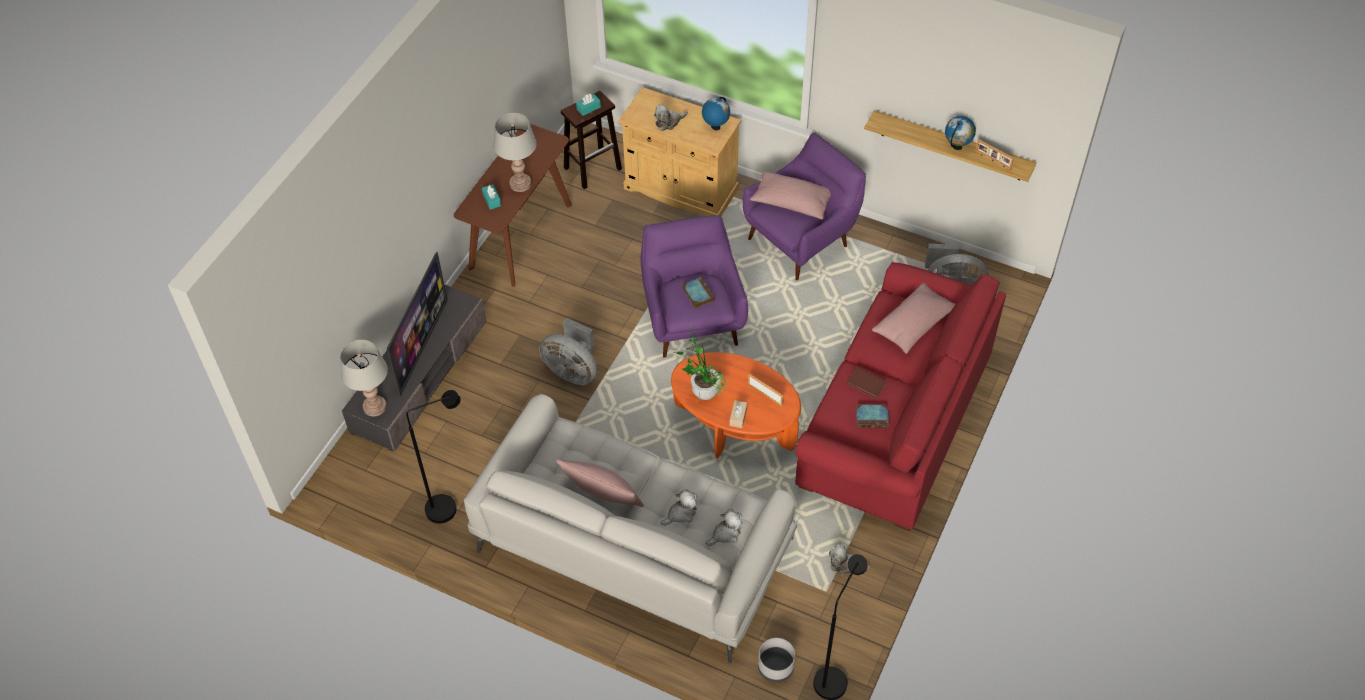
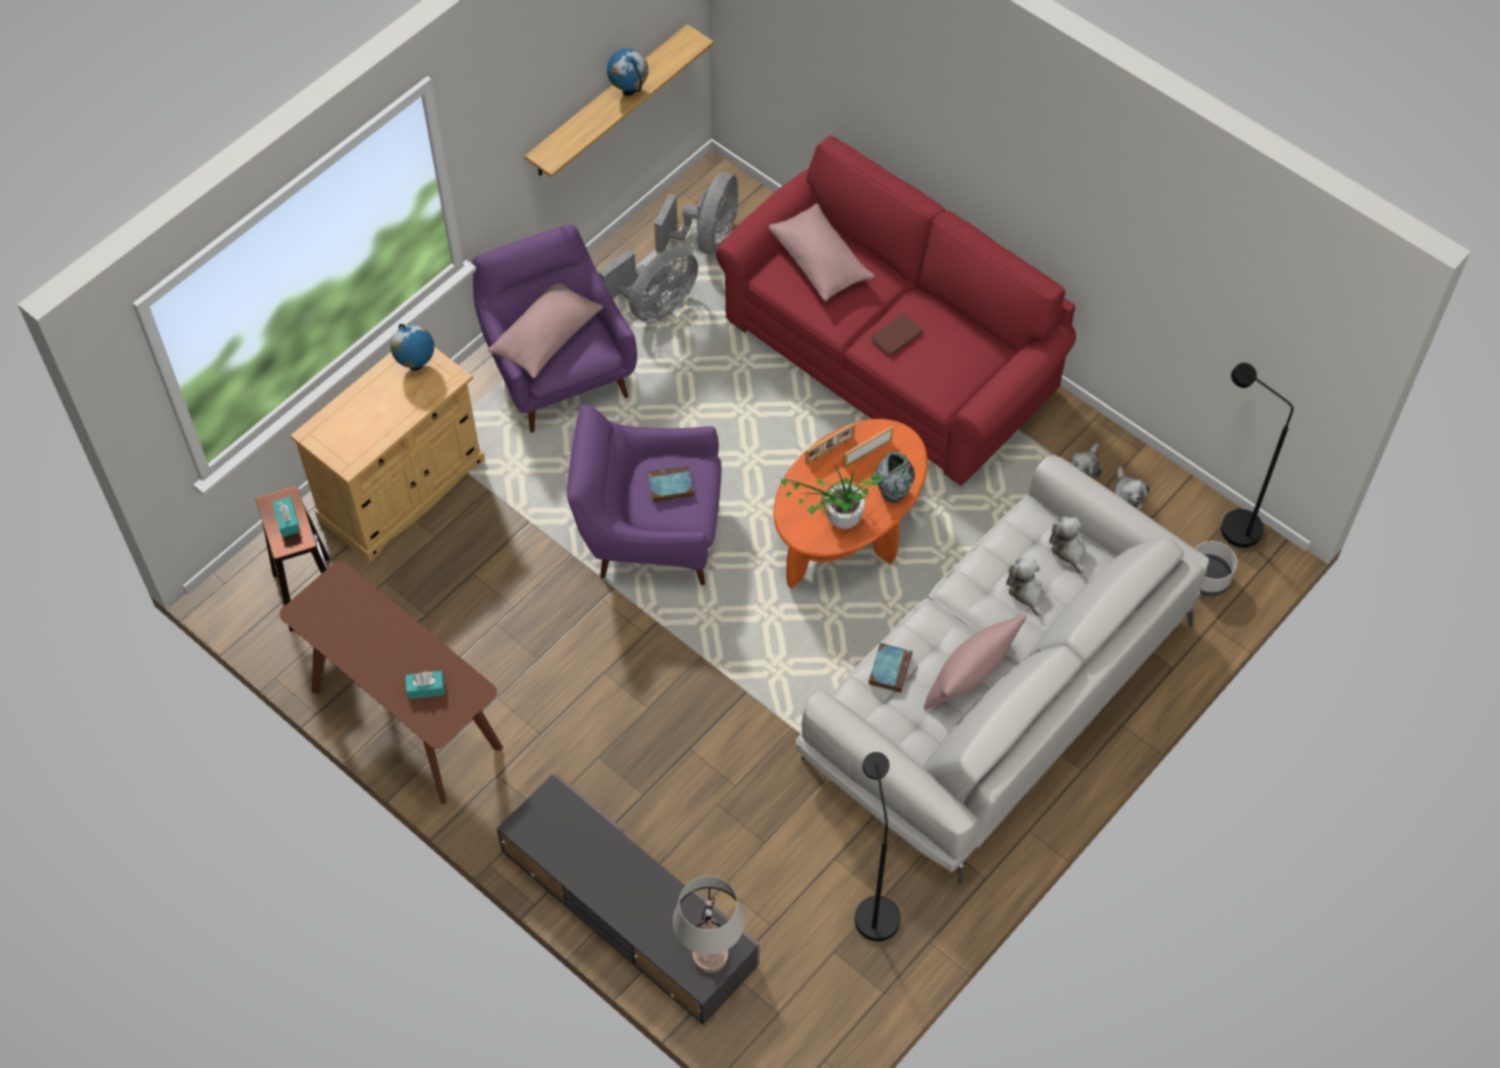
camera: 75 degrees left, 5 degrees up
(422, 346) = (617, 871): television -> none
(520, 184) = (408, 644): grey table lamp -> none
(573, 371) = (689, 702): grey fan -> grey fan (655, 306)
(668, 122) = (380, 419): plush toy -> plush toy (1127, 494)
(738, 417) = (893, 492): beige tissue box -> vase
(872, 418) = (950, 345): book -> book (890, 668)
(992, 161) = (668, 64): picture frame -> picture frame (830, 450)

